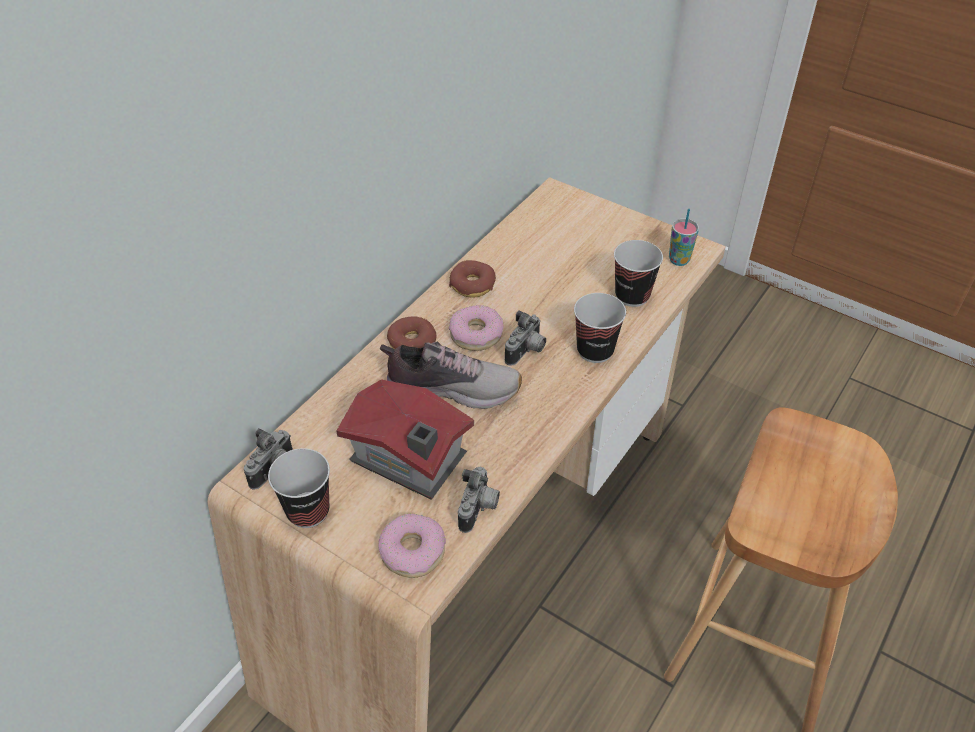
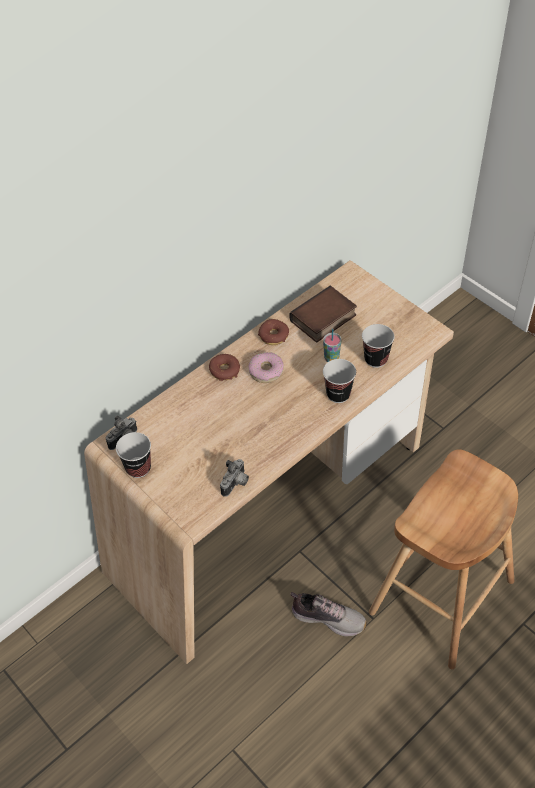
camera: 15 degrees right, 5 degrees up
(409, 461) = (203, 448): toy house -> none
(413, 551) = (192, 502): donut -> none
(452, 388) = (241, 405): shoe -> shoe (328, 617)
(527, 351) = (294, 388): camera -> none
(538, 254) = (323, 319): none -> book
(679, 260) = (417, 337): cup -> cup (331, 358)

